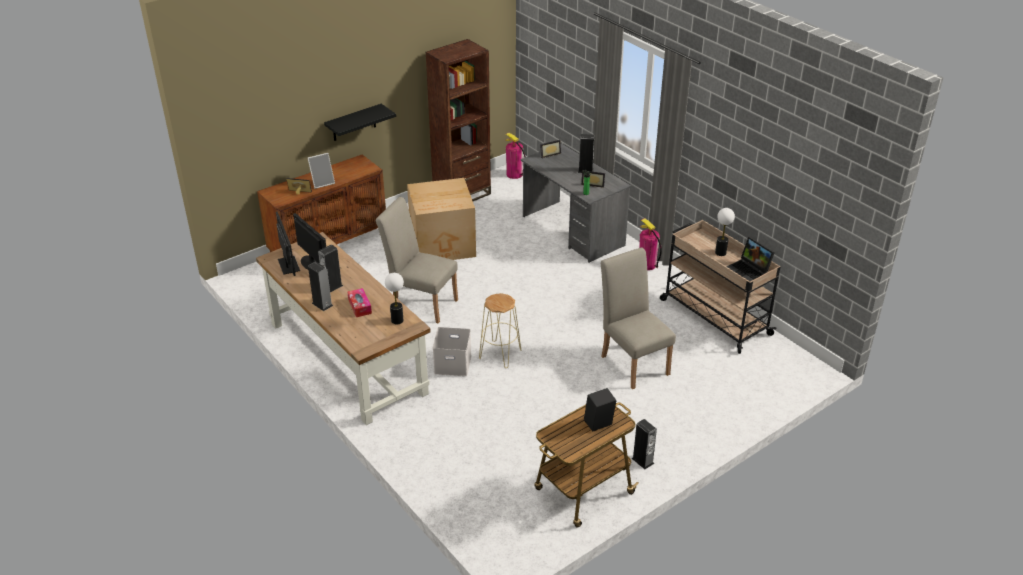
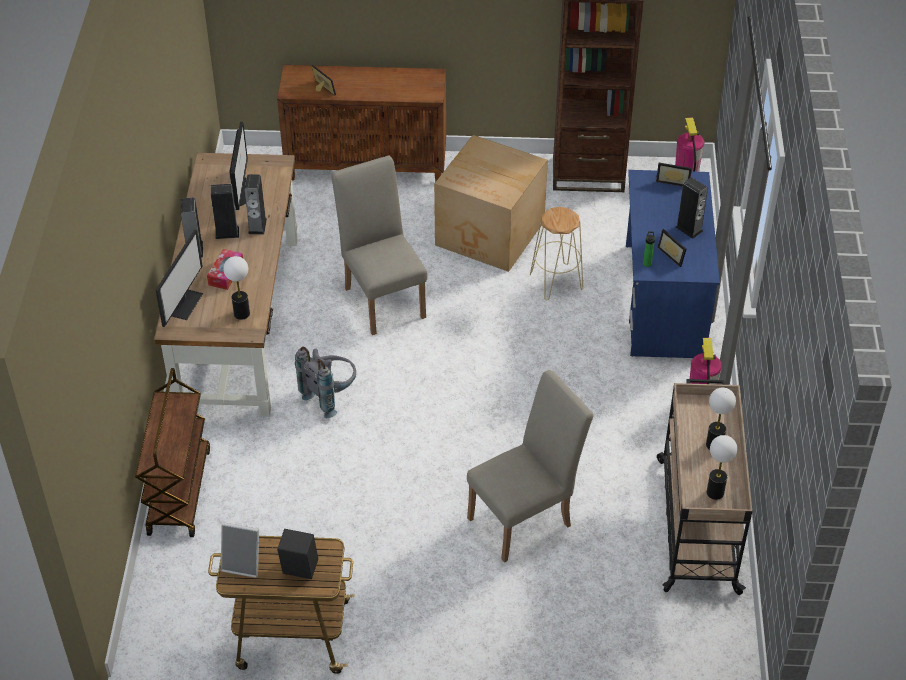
camera: 40 degrees right, 10 degrees up
(288, 265) = (216, 180): monitor -> monitor (183, 303)
(322, 183) = (360, 88): picture frame -> picture frame (243, 563)
(354, 123) = (439, 26): black shelf -> none
(421, 462) = (178, 491): none -> brown cart
(452, 364) = (330, 396): white storage box -> grey backpack
(499, 354) = (392, 415): beige stool -> beige stool (556, 281)
(572, 231) = (663, 301): grey desk -> blue desk
(632, 361) = (526, 518): beige chair -> beige chair turned 45 degrees clockwise
(642, 461) = (392, 644): speaker -> speaker (257, 226)
(748, 271) = (715, 493): laptop -> table lamp

